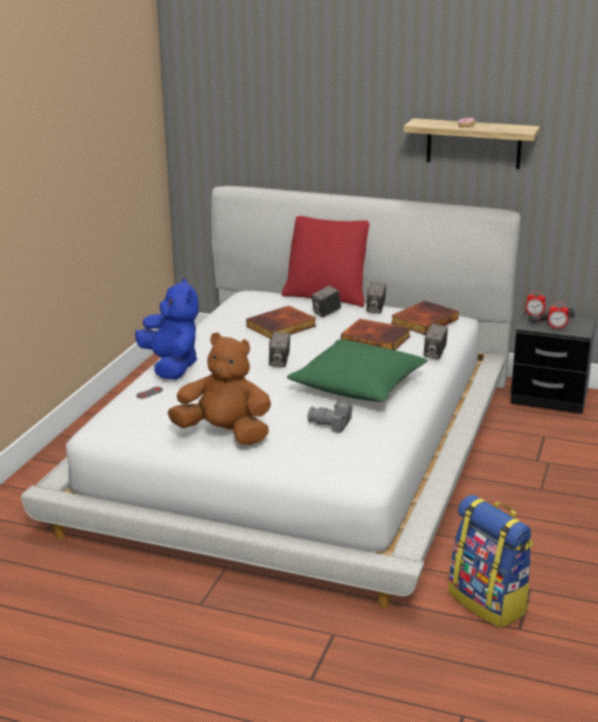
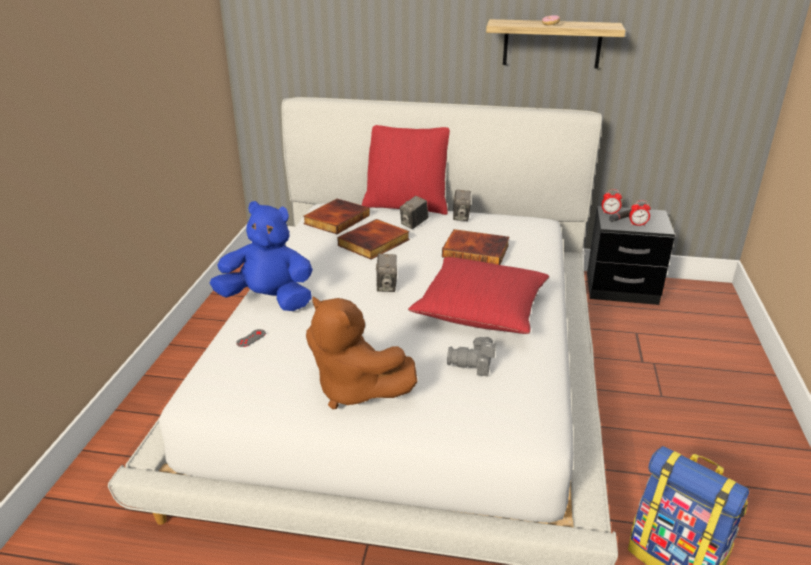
camera: 10 degrees left, 5 degrees up
(171, 366) = (268, 300): blue plush toy -> blue plush toy turned 45 degrees counterclockwise
(225, 434) = (354, 390): brown plush toy -> brown plush toy turned 150 degrees counterclockwise
(358, 385) = (481, 309): green pillow -> red pillow
(423, 321) = (513, 226): book -> book (336, 219)
(435, 354) = (542, 264): camera -> none

